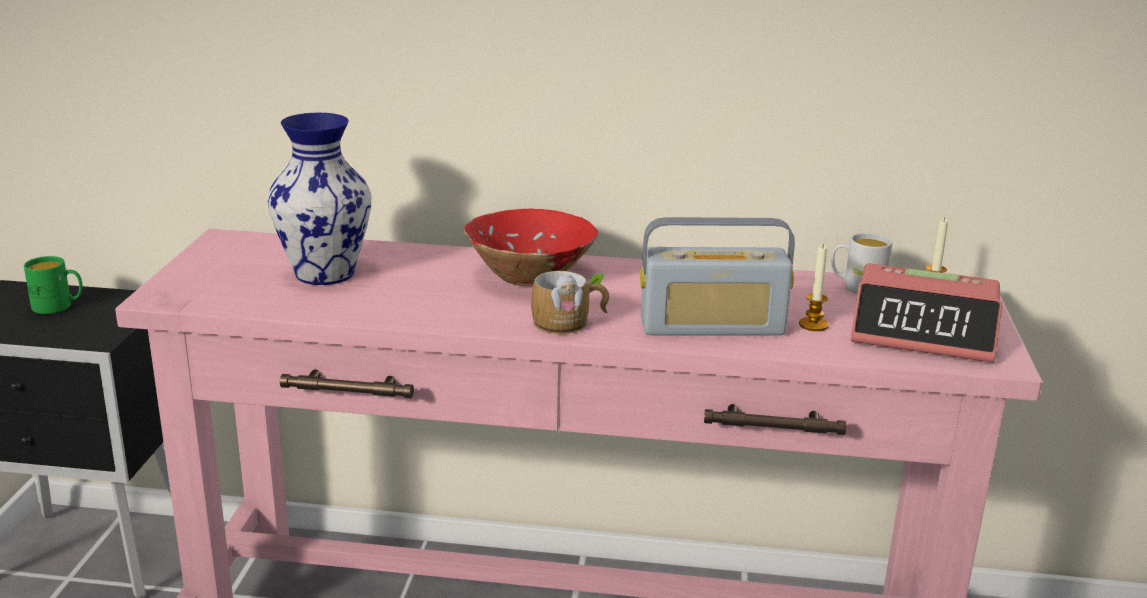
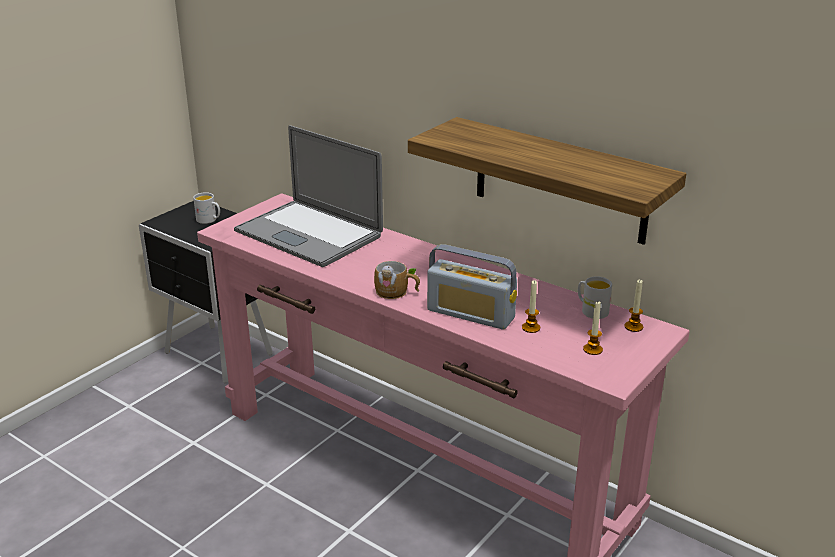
camera: 30 degrees right, 5 degrees up
(59, 307) = (209, 220): green mug -> white mug
(326, 273) = (308, 233): vase -> laptop
(529, 277) = (408, 259): red bowl -> none
(769, 101) = (560, 181): none -> shelf
(924, 332) = (592, 349): alarm clock -> candle

